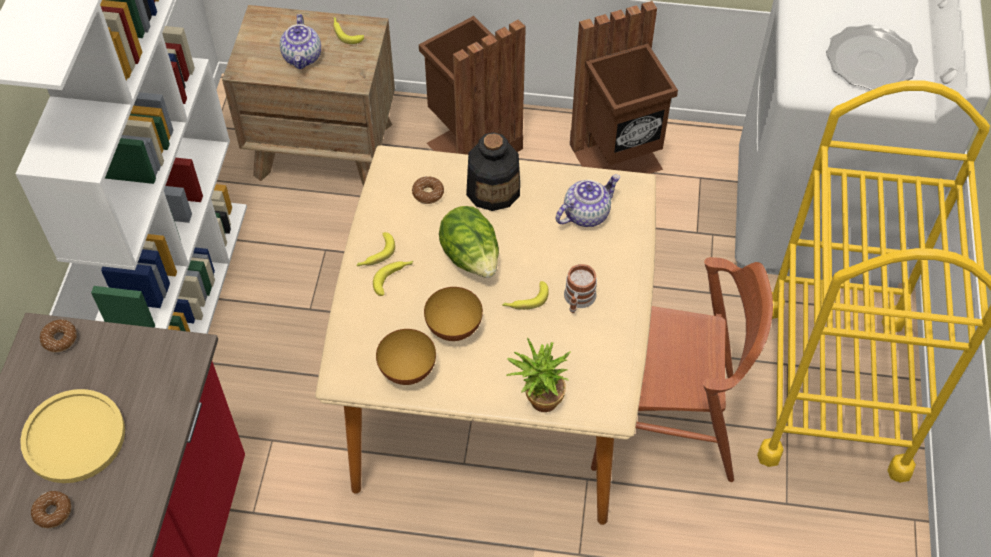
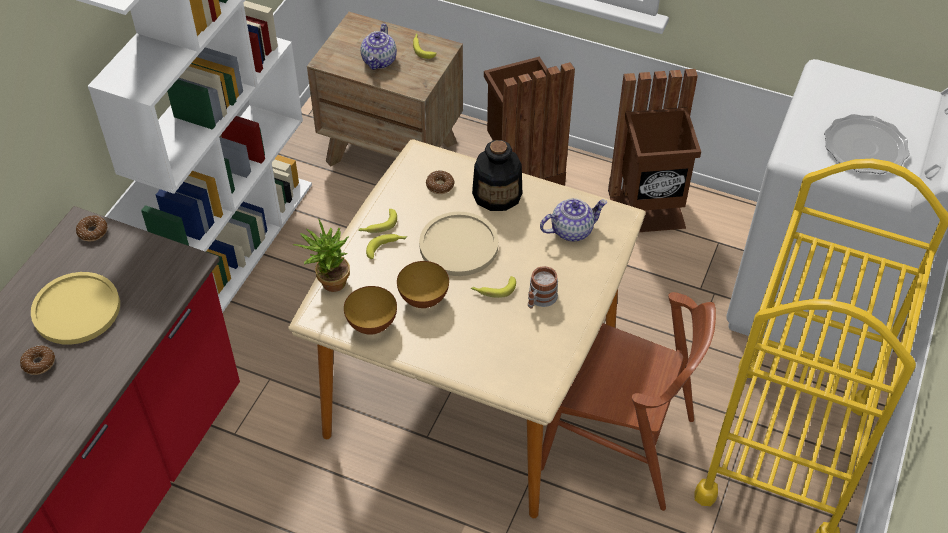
camera: 15 degrees right, 5 degrees down
(471, 258) = (458, 245): lettuce -> beige plate
(538, 401) = (475, 374): potted plant -> potted plant (328, 282)

